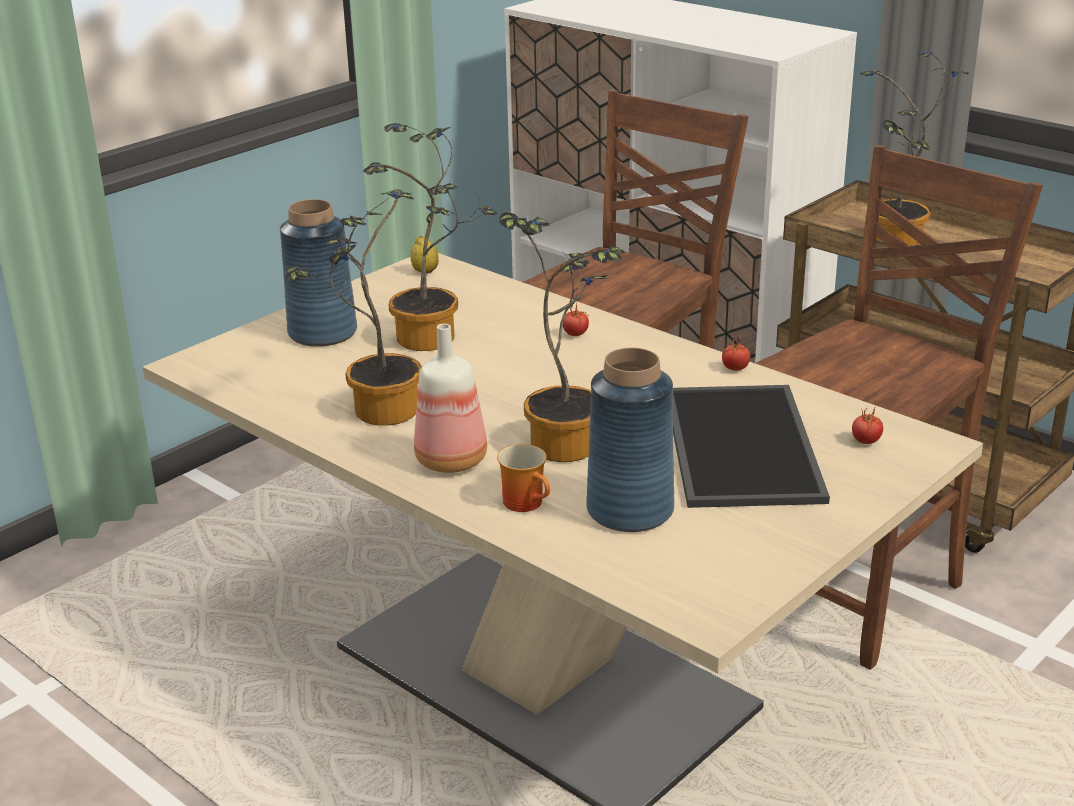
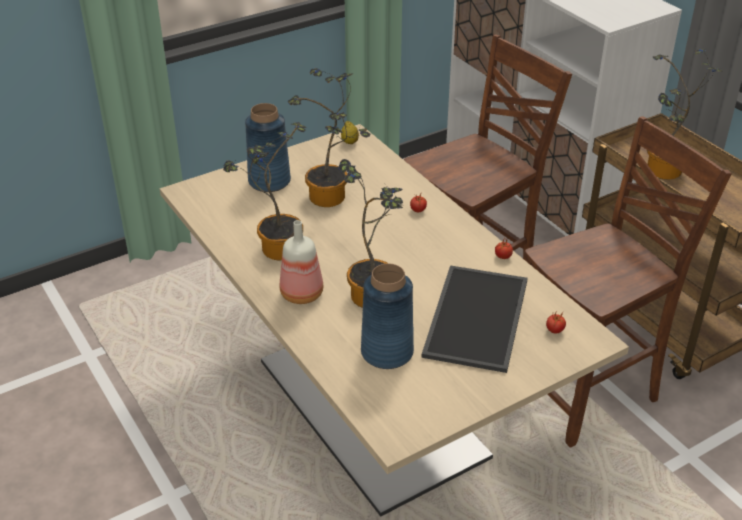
camera: 15 degrees right, 10 degrees up
(528, 503) = (331, 334): mug -> none

